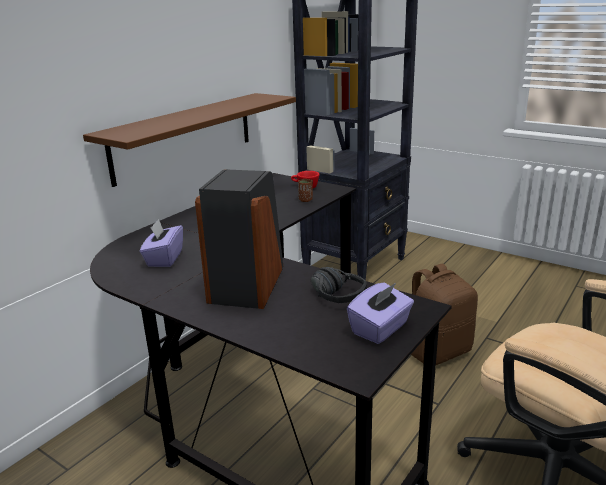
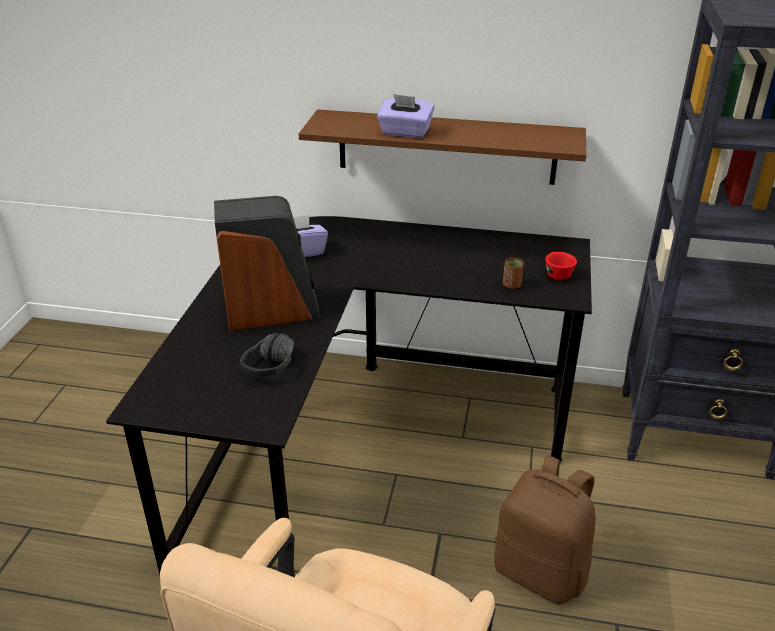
camera: 65 degrees right, 10 degrees up
(380, 329) = (216, 405): purple tissue box -> purple tissue box (405, 133)

